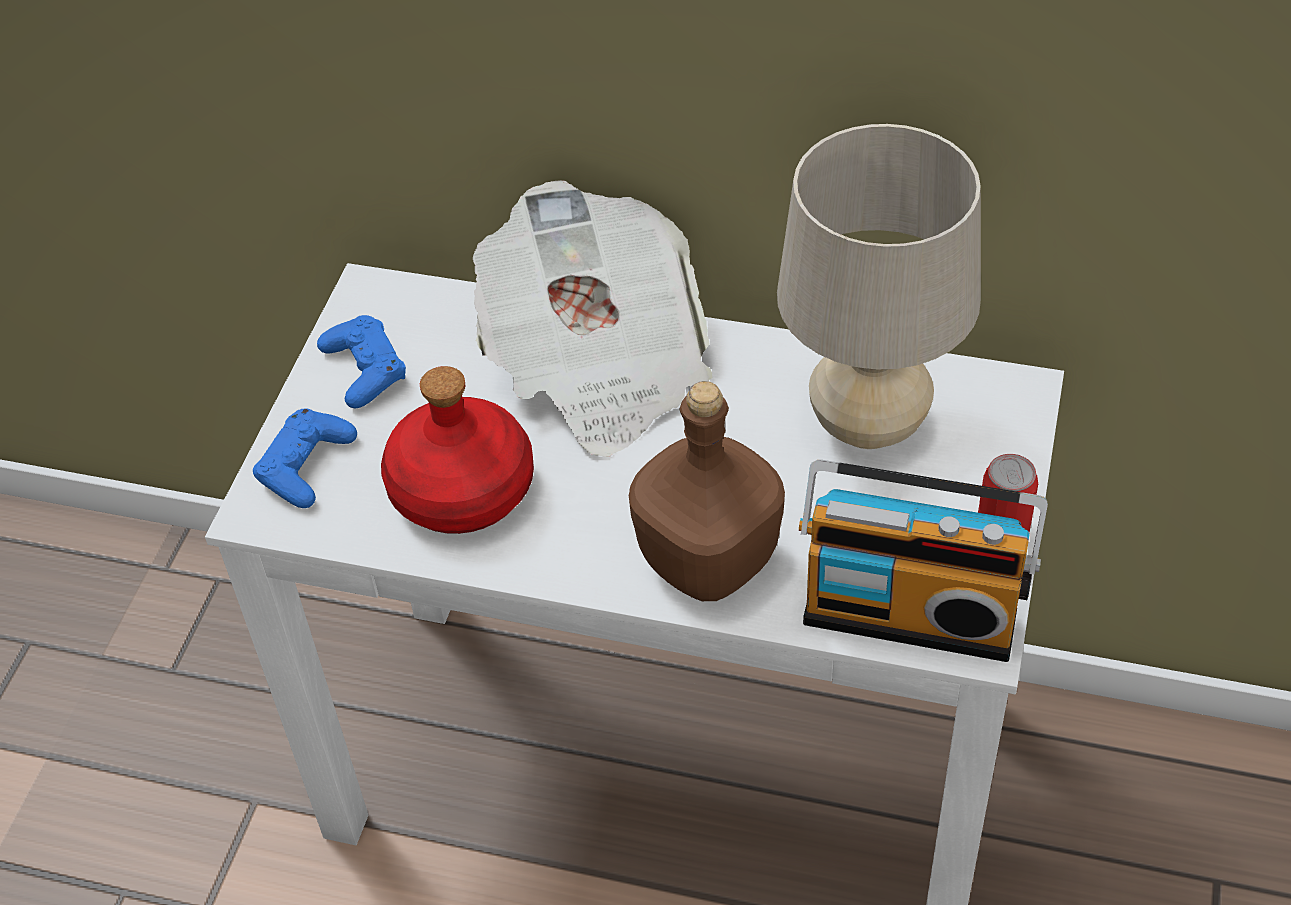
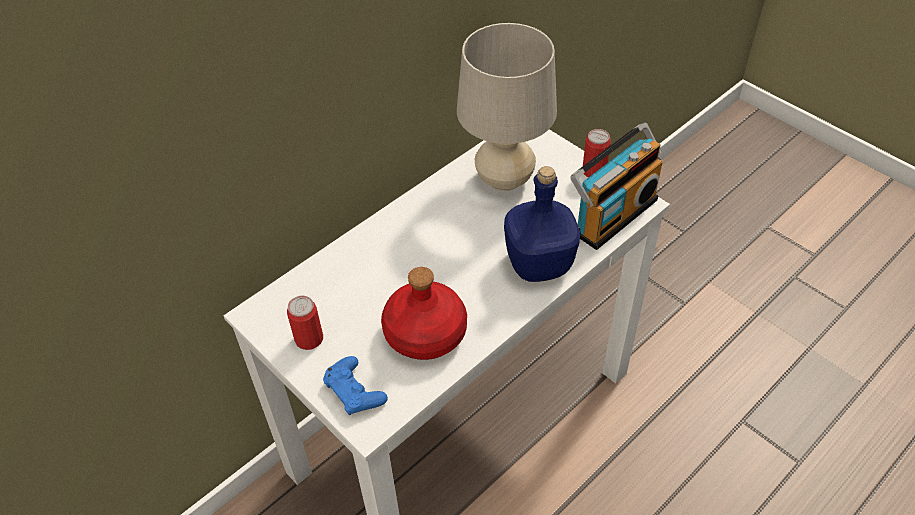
camera: 60 degrees left, 0 degrees up
(365, 369) = (309, 339): blue game controller -> can
(597, 364) = (389, 249): newspaper -> none
(706, 563) = (539, 265): brown bottle -> blue bottle

